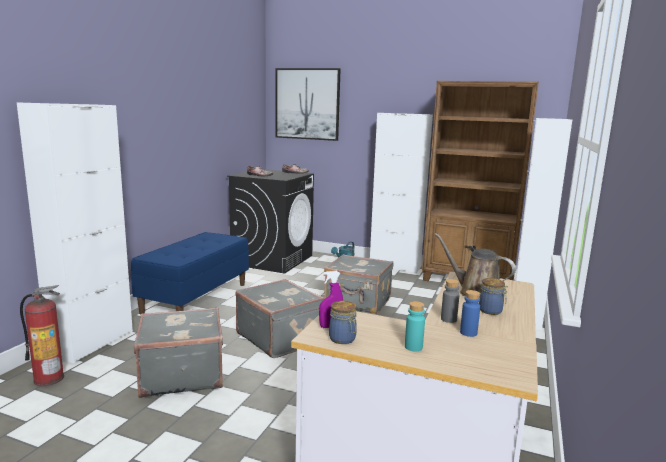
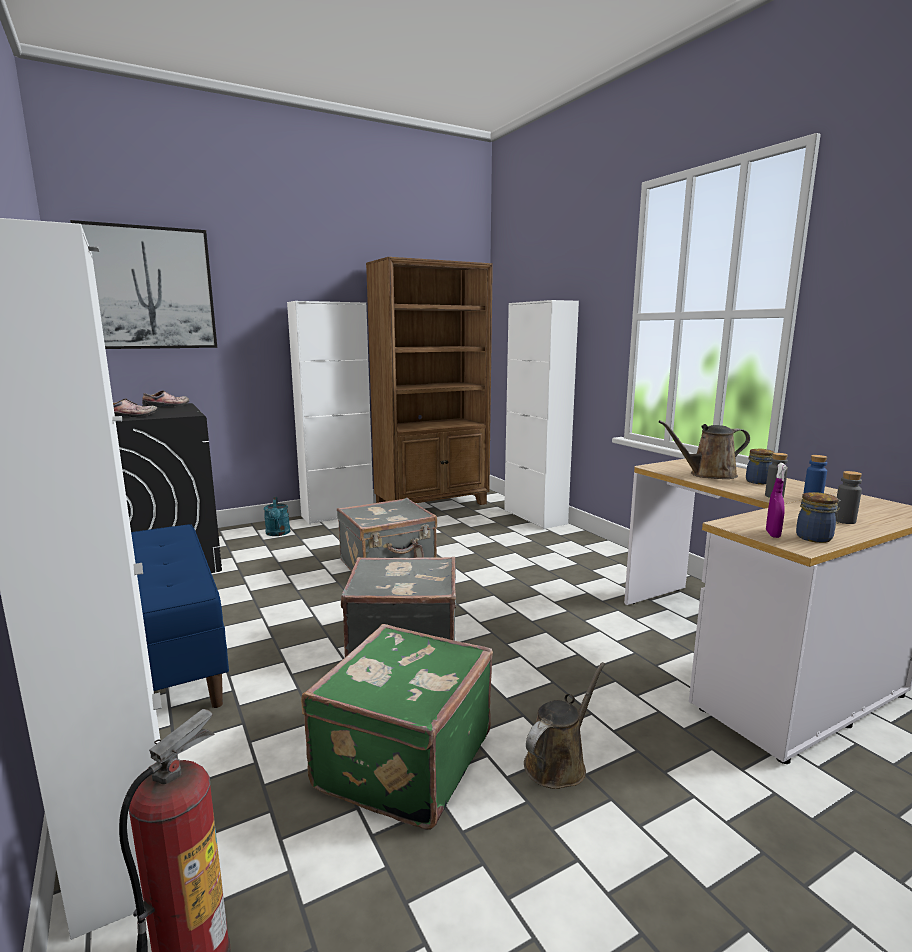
camera: 50 degrees left, 0 degrees up
(181, 374) = (401, 760): grey suitcase -> green suitcase
(219, 417) = (558, 763): none -> brown watering can
(413, 347) = (844, 521): turquoise bottle -> grey bottle

